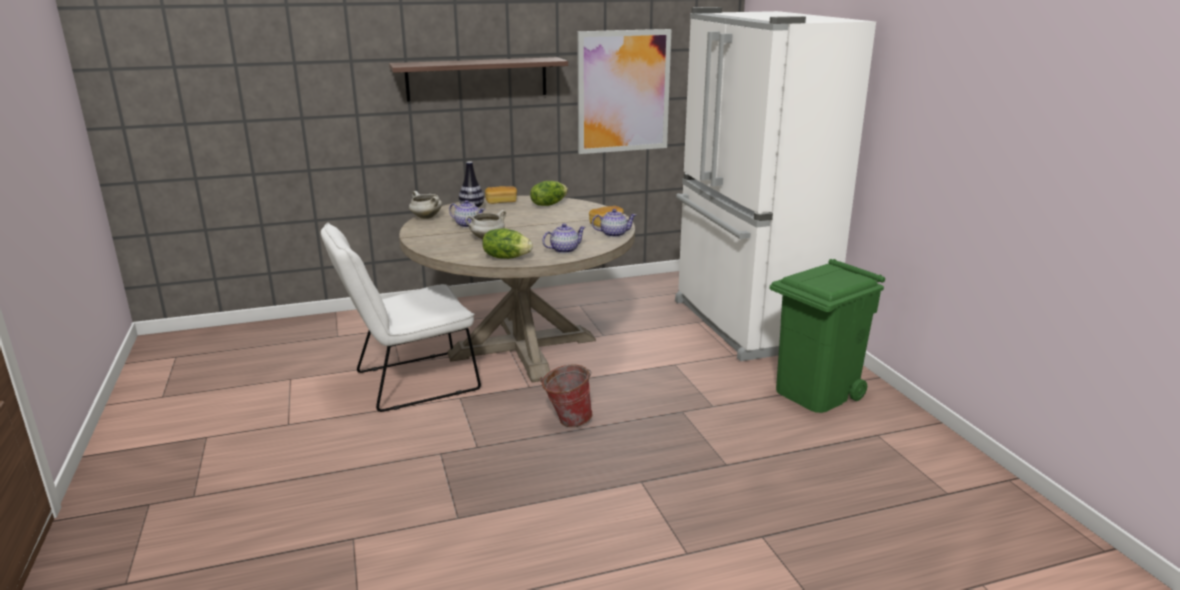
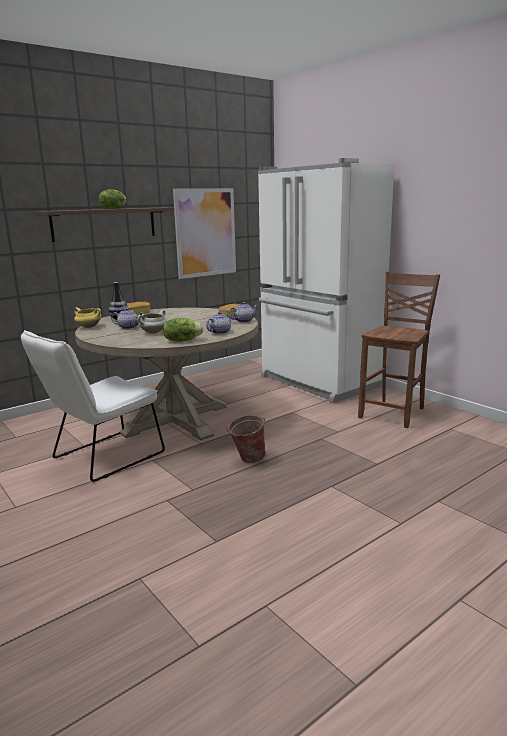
camera: 20 degrees left, 5 degrees down
(425, 217) = (88, 327): white cooking pot -> yellow cooking pot
(548, 204) = (175, 311): lettuce -> lettuce (113, 208)
(815, 393) = (394, 413): green trash can -> brown chair

